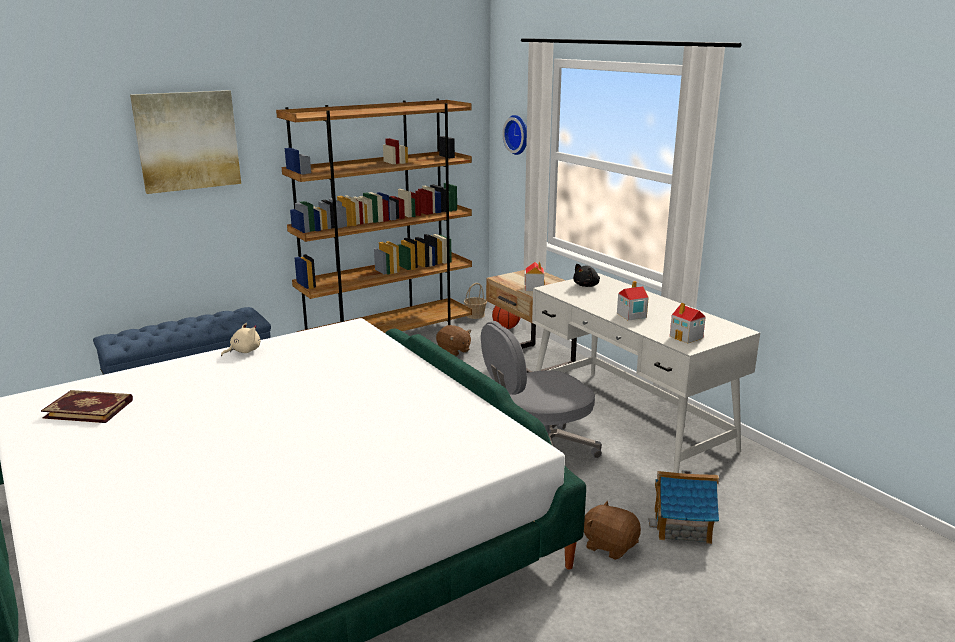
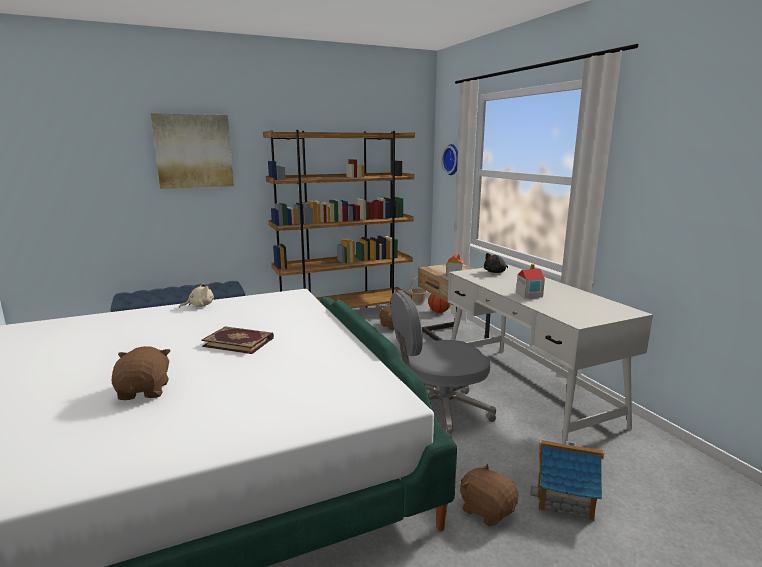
camera: 10 degrees right, 5 degrees down
(89, 408) = (50, 338): book -> book (239, 342)
(257, 460) = (145, 391): none -> brown plush toy
(686, 337) = (578, 314): toy house -> none

